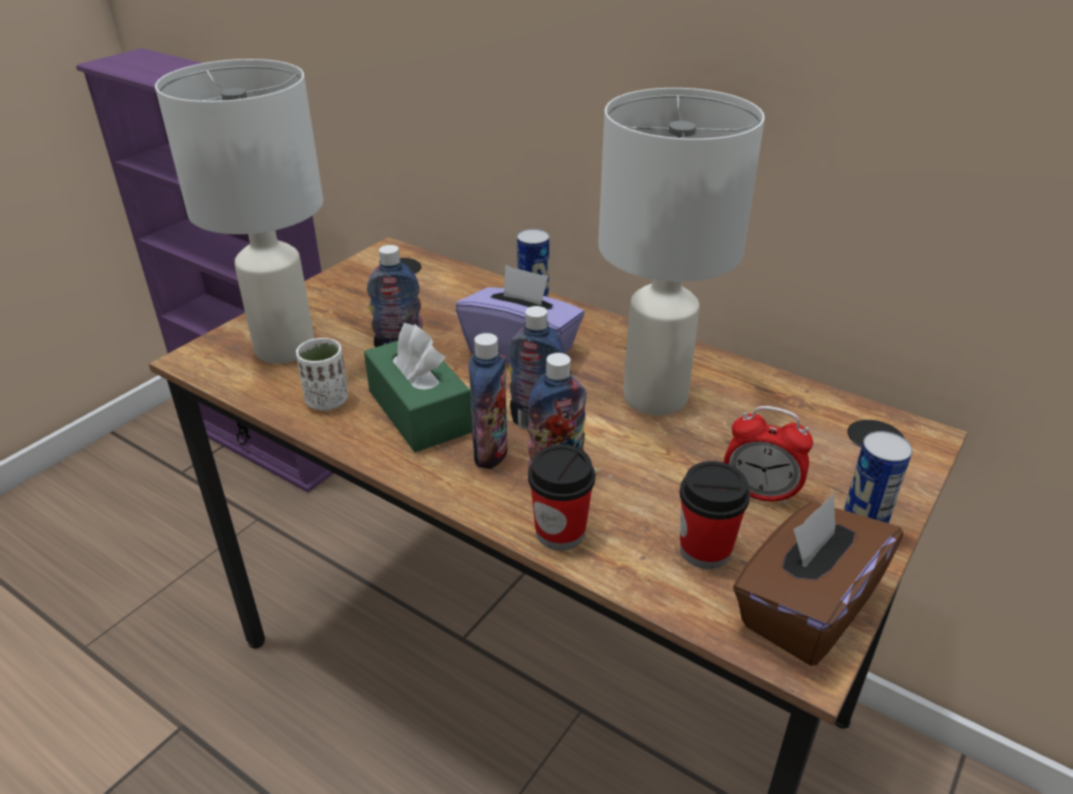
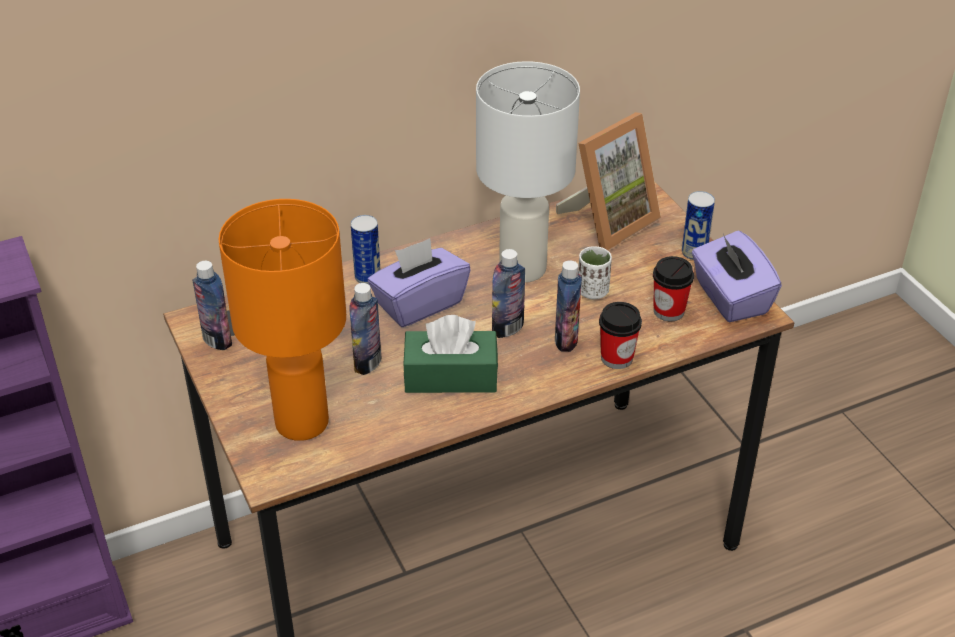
camera: 60 degrees left, 5 degrees up
(283, 347) = (300, 423): white table lamp -> orange table lamp
(327, 401) = (399, 417): white cup -> white cup (593, 291)
(490, 453) = (523, 359): bottle -> bottle (217, 340)
(760, 493) = (641, 271): alarm clock -> none
(805, 608) = (730, 298): brown tissue box -> purple tissue box
(823, 430) = (608, 221): none -> picture frame

